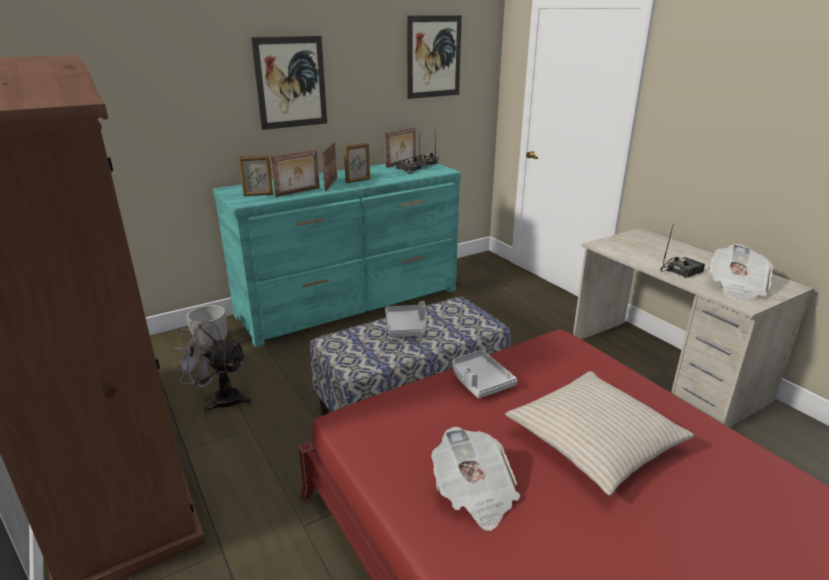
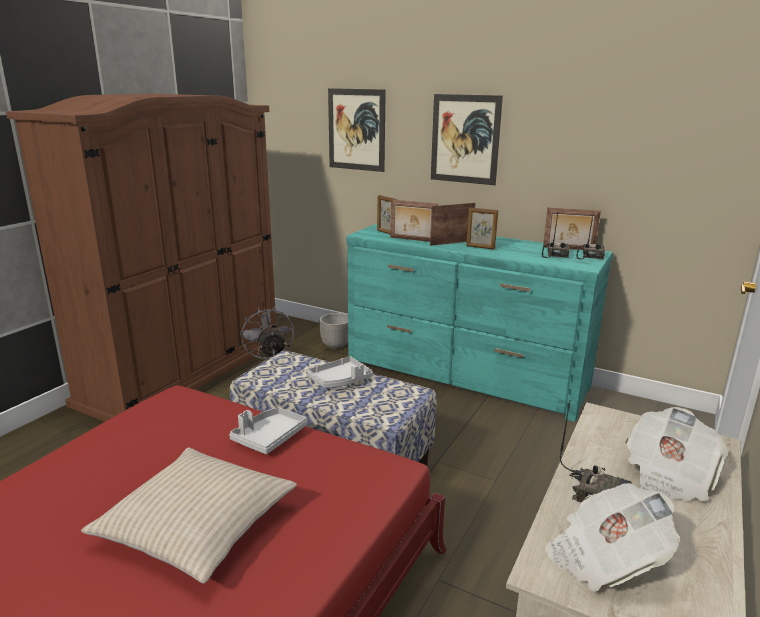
camera: 60 degrees right, 5 degrees down
(433, 57) = (651, 129): picture -> picture (356, 130)
(474, 494) = (98, 473): newspaper -> newspaper (668, 476)

